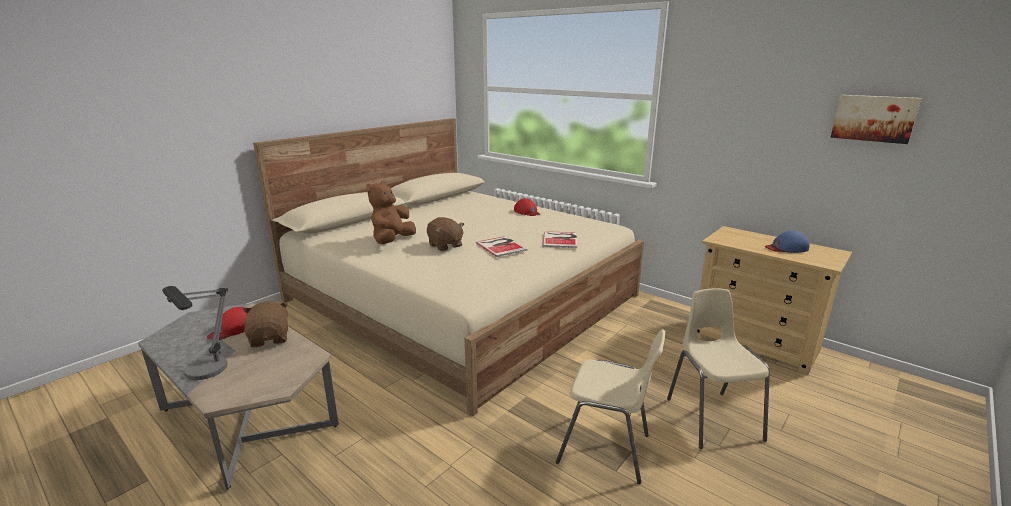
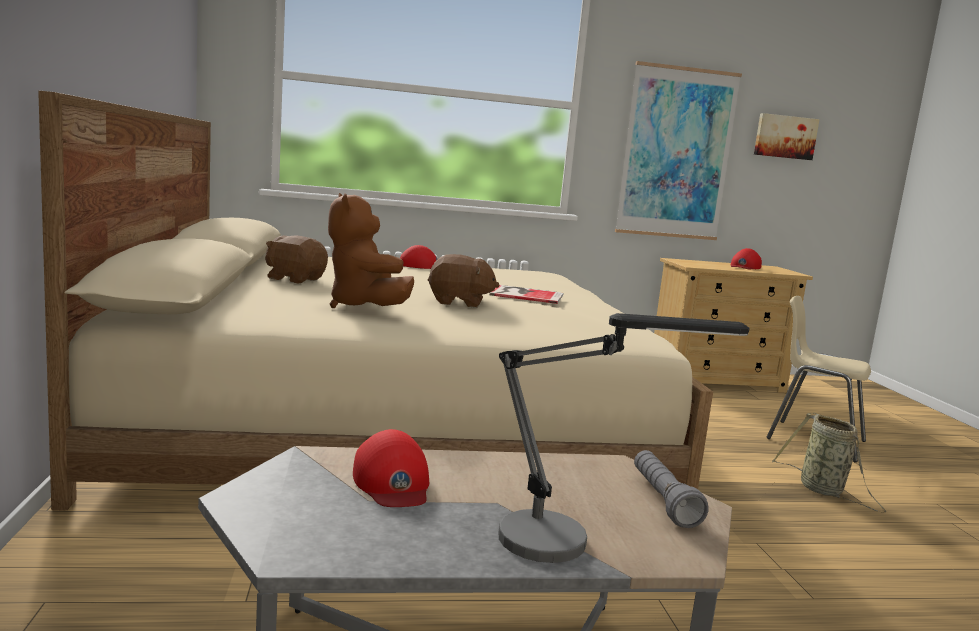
camera: 50 degrees left, 10 degrees down
(270, 338) = (497, 470): brown plush toy -> brown plush toy (295, 279)
(276, 378) = (663, 501): none -> grey flashlight
(561, 239) = (551, 285): book -> none
(606, 449) = (824, 491): beige chair -> basket
(744, 135) = (676, 153): none -> picture
(786, 248) = (744, 267): blue cap -> red cap

